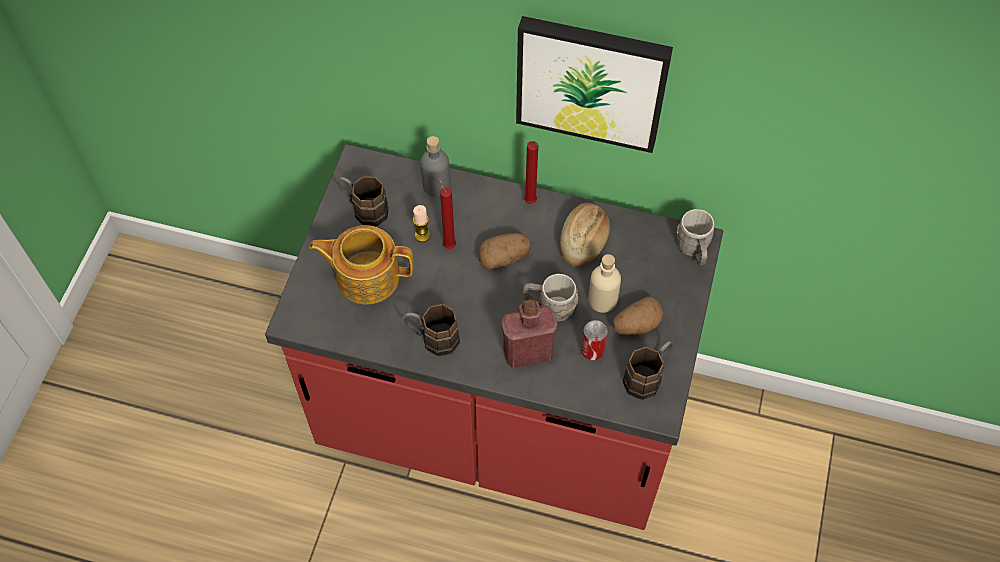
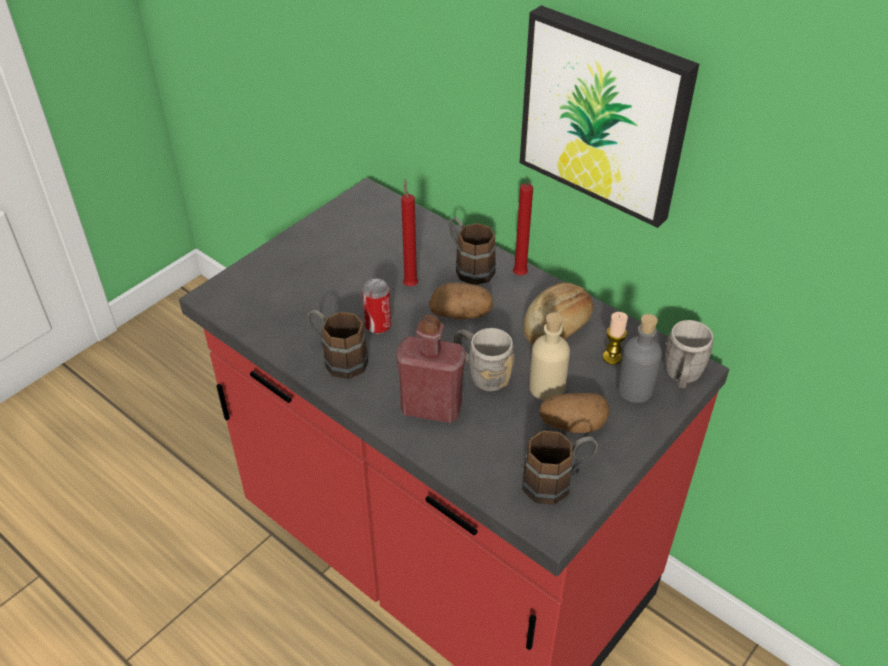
camera: 25 degrees right, 15 degrees down
(364, 209) = (347, 230): brown mug -> brown mug (469, 266)
(366, 276) = (310, 283): teapot -> none
(422, 235) = (389, 268): candle -> candle (612, 357)
(436, 185) = (431, 233): grey bottle -> grey bottle (634, 389)
(592, 351) = (505, 432): can -> can (378, 326)

